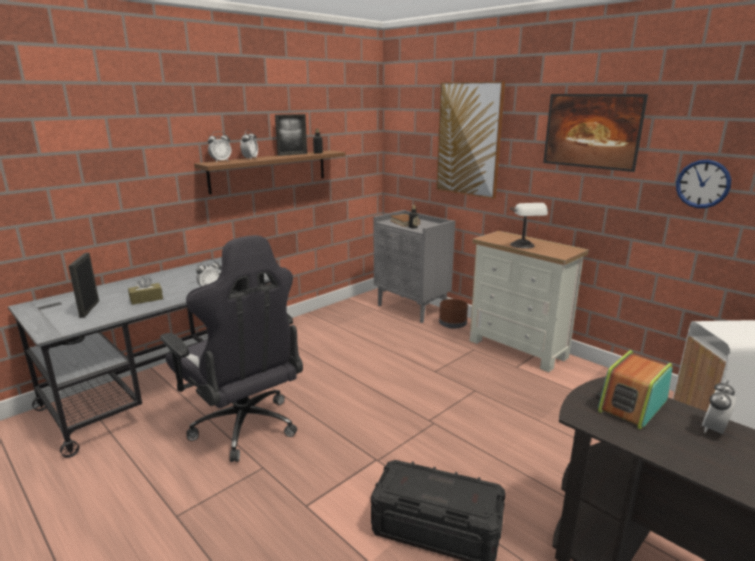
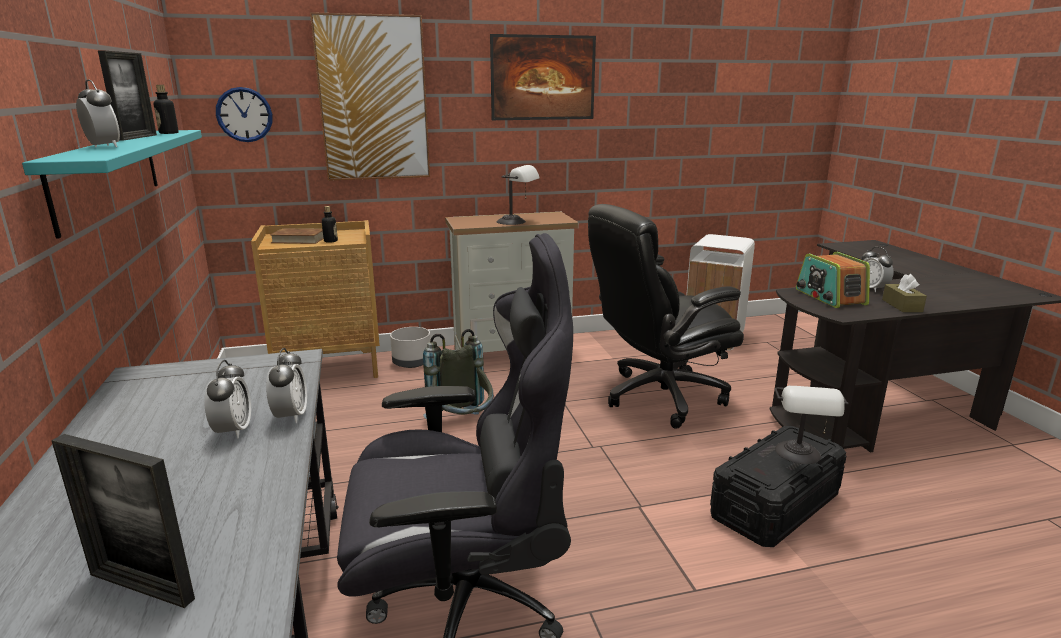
camera: 60 degrees left, 0 degrees up
(146, 299) = (216, 492): brown tissue box -> brown tissue box (902, 305)
(220, 161) = (74, 154): alarm clock -> alarm clock (233, 431)
(269, 170) = (109, 175): brown shelf -> turquoise shelf
(400, 367) = (462, 426): none -> grey backpack
(412, 308) = (331, 370): grey cabinet -> brown cabinet
(446, 499) = (800, 457): none -> table lamp
(452, 324) = (412, 362): brown planter -> grey planter
(538, 429) = (656, 397): none -> black office chair
(703, 184) = (651, 123): wall clock -> wall clock (244, 114)

